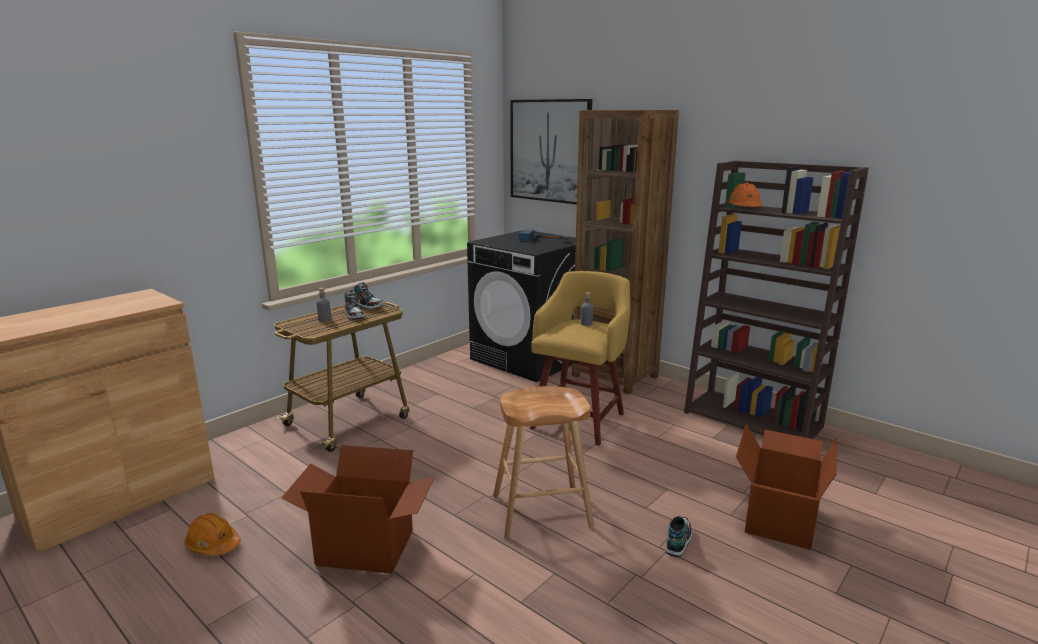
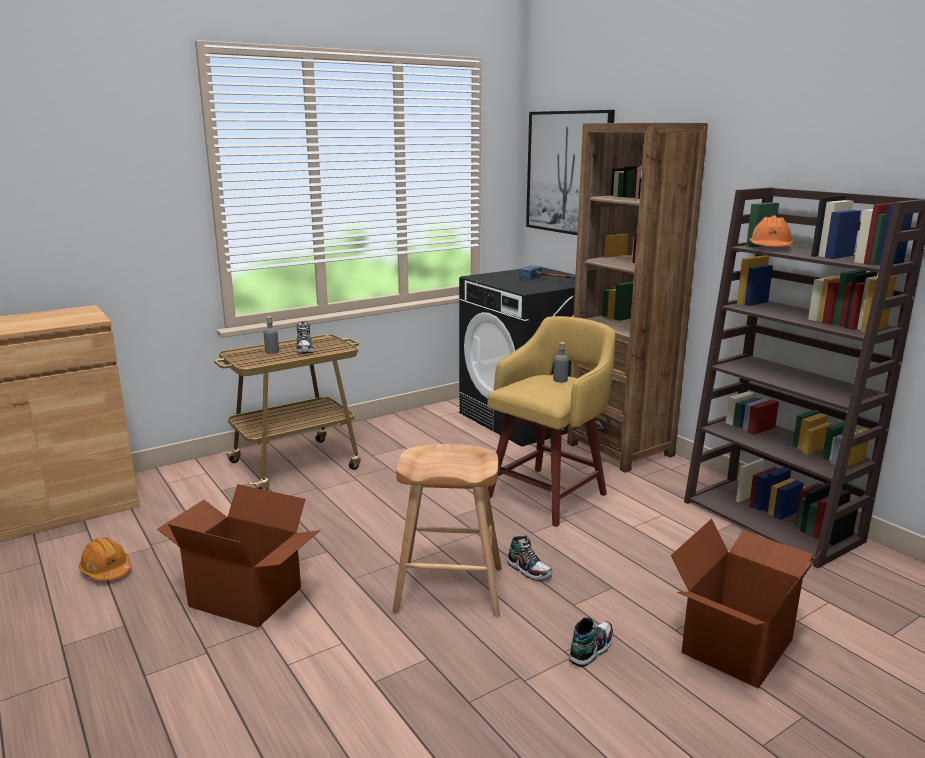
camera: 15 degrees right, 0 degrees up
(368, 306) = (325, 341): shoe -> shoe (529, 570)

